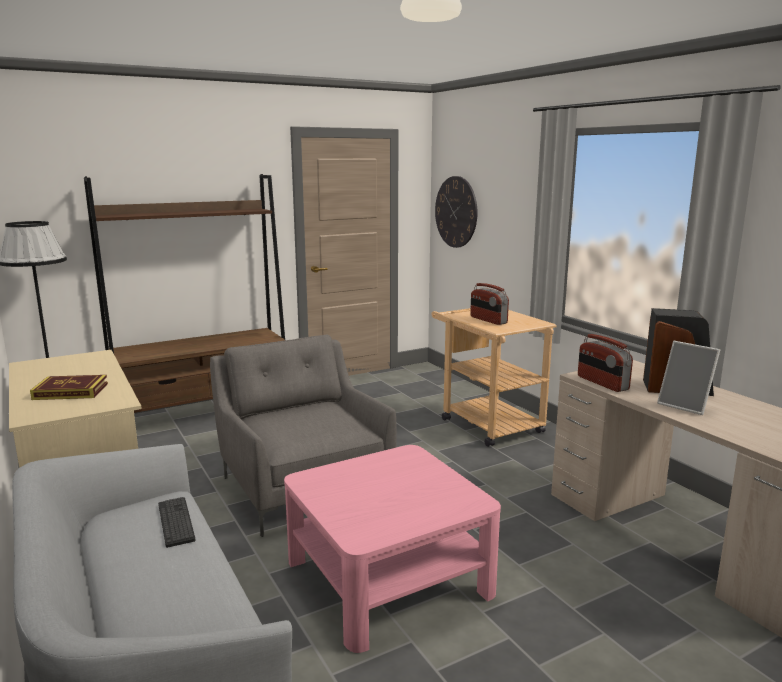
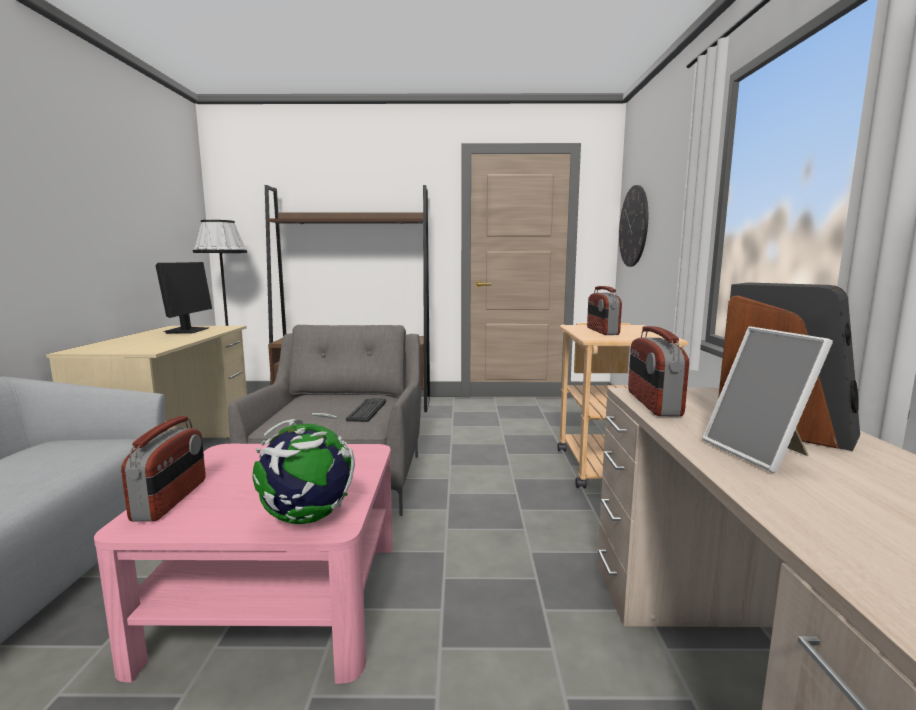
camera: 30 degrees right, 5 degrees down
(66, 368) = (187, 331): none -> monitor
(70, 391) = (145, 341): book -> none
(176, 522) = (73, 460): keyboard -> keyboard (367, 410)
(347, 520) = (171, 499): none -> radio
(456, 503) = (307, 518): none -> globe

